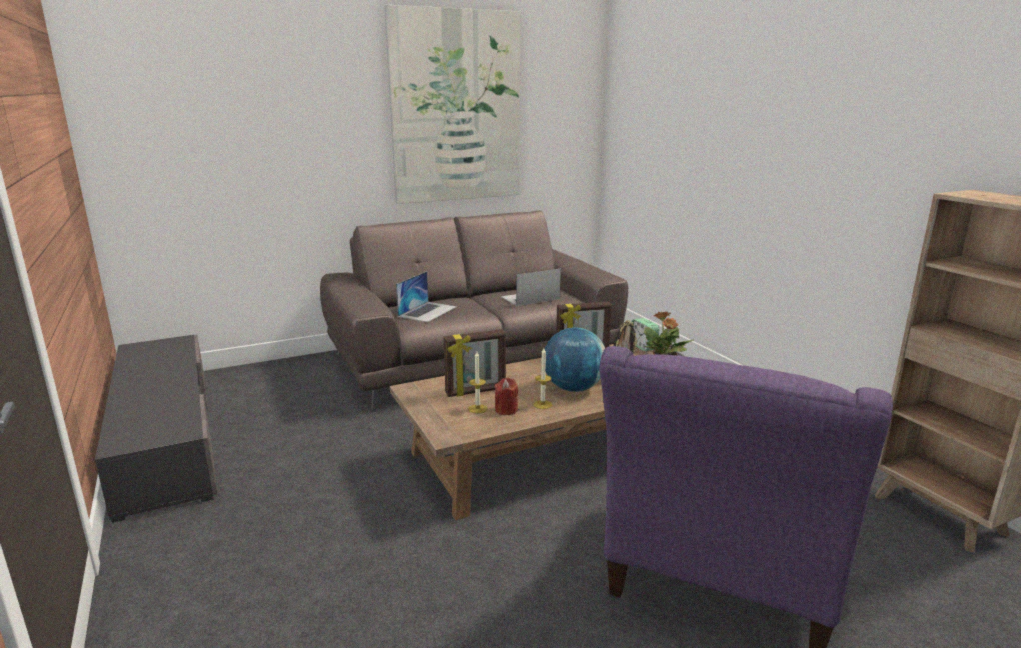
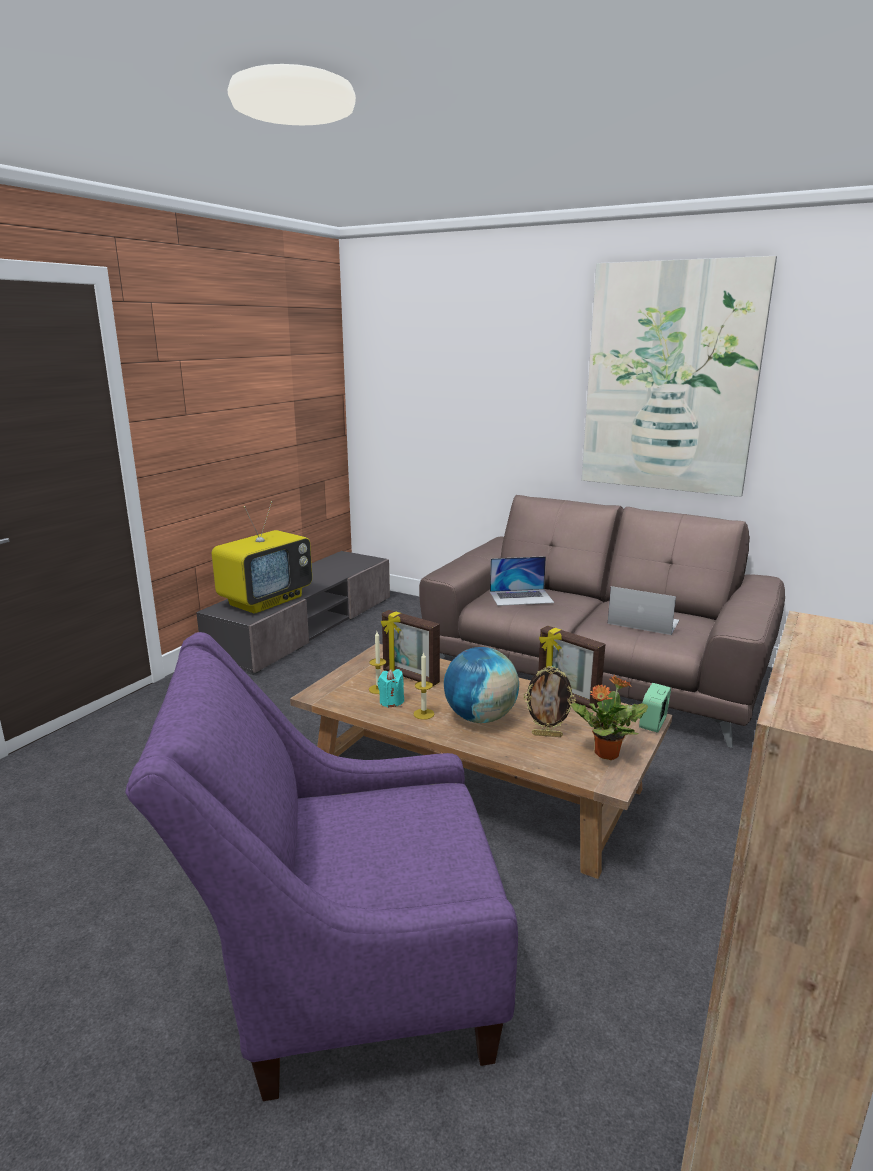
camera: 55 degrees right, 0 degrees up
(159, 413) = (266, 600): none -> television
(506, 410) = (391, 701): red candle -> turquoise candle

